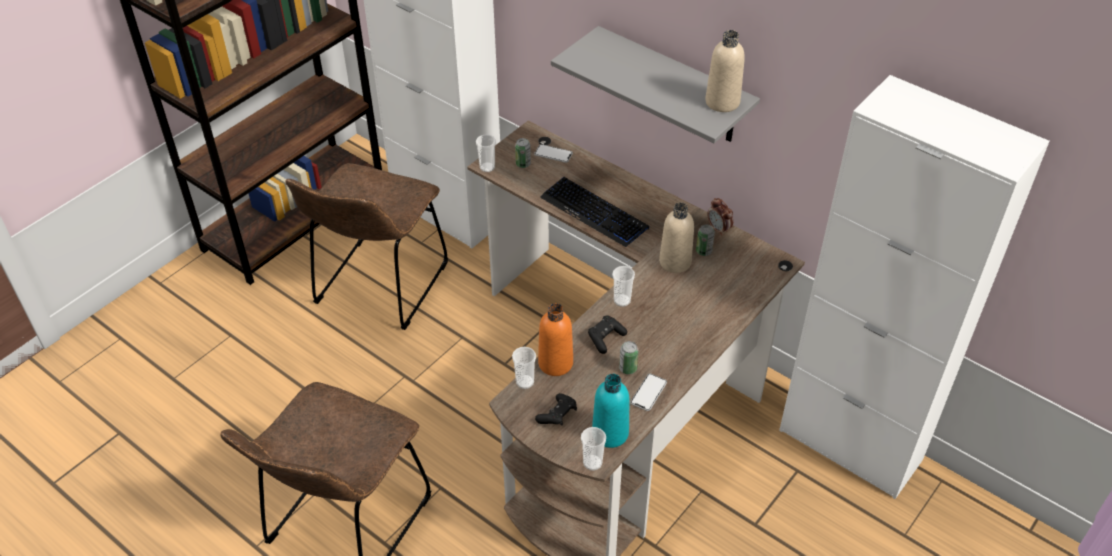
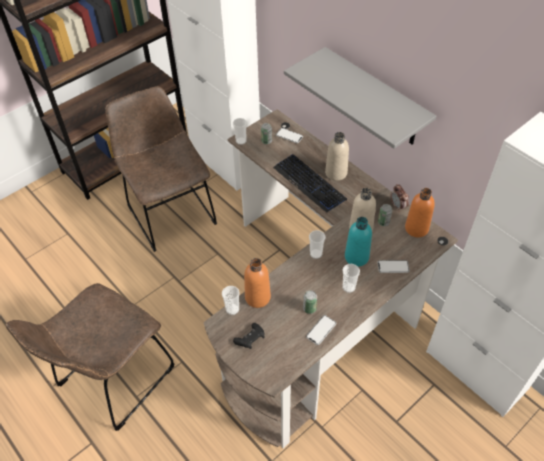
camera: 10 degrees right, 5 degrees up
(378, 288) = (169, 212): brown chair -> brown chair turned 120 degrees clockwise
(592, 463) = (268, 381): cup -> cup (348, 287)
(605, 338) = (298, 282): black game controller -> none
(610, 433) = (286, 359): turquoise bottle -> turquoise bottle (356, 257)
(722, 102) = (406, 116): beige bottle -> beige bottle (336, 173)
(727, 305) = (393, 267): none -> phone
(748, 254) = (416, 228): none -> orange bottle

